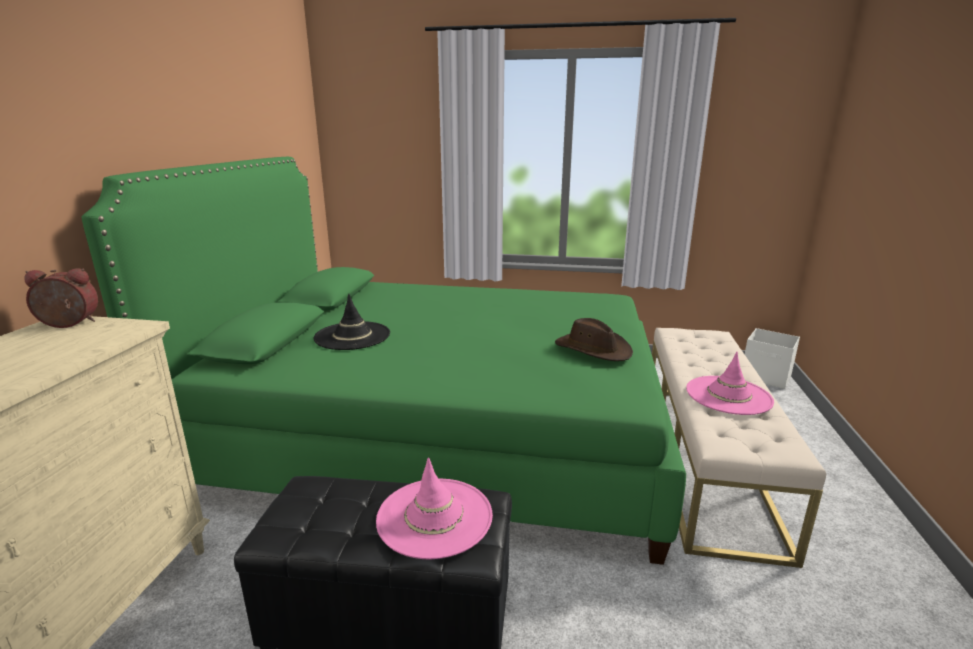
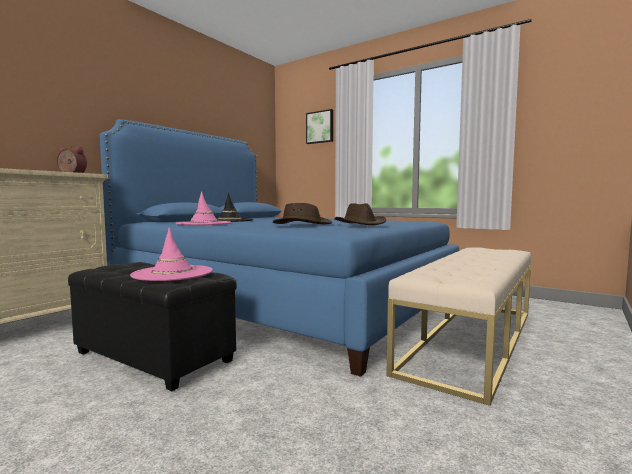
camera: 25 degrees right, 15 degrees down
(407, 124) = (320, 127): none -> picture
(438, 433) = (282, 302): green bed -> blue bed
(528, 366) = (302, 224): none -> brown hat
(728, 395) = (466, 264): pink hat -> pink hat (204, 224)
(766, 377) = (594, 312): white storage box -> none

